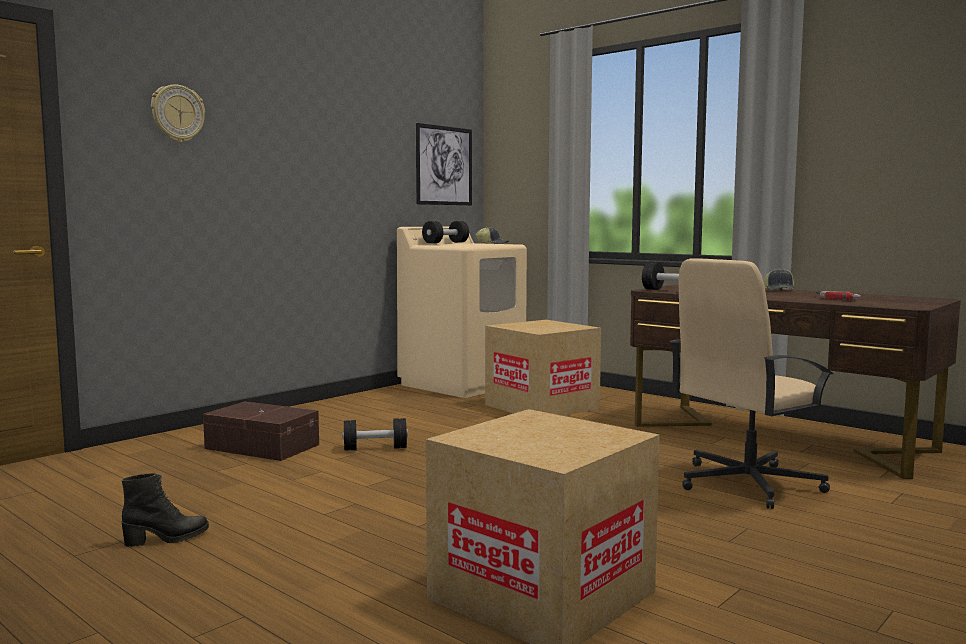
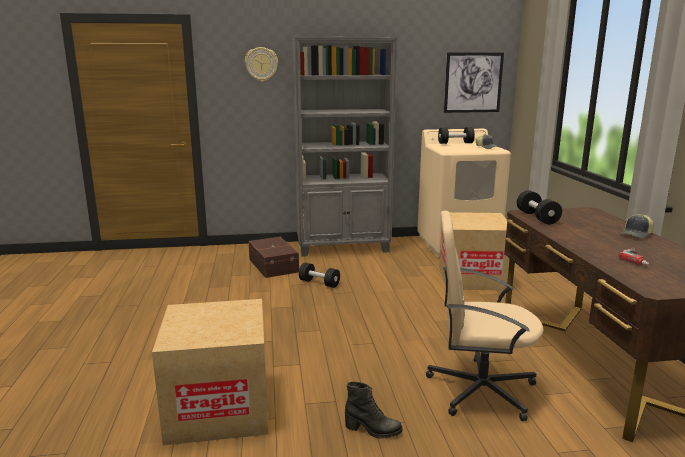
camera: 40 degrees right, 10 degrees up
(167, 539) = (153, 310): black boot -> black boot (373, 430)
(324, 410) = (343, 247): none -> grey bookcase

